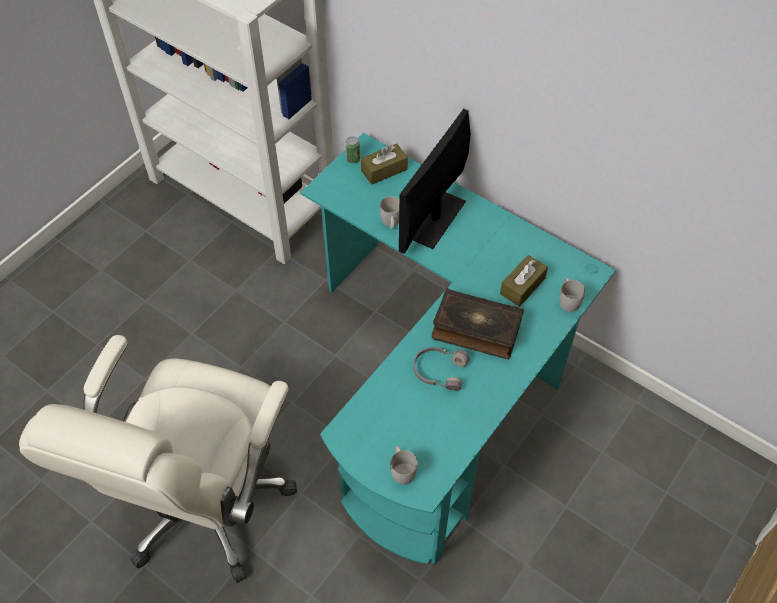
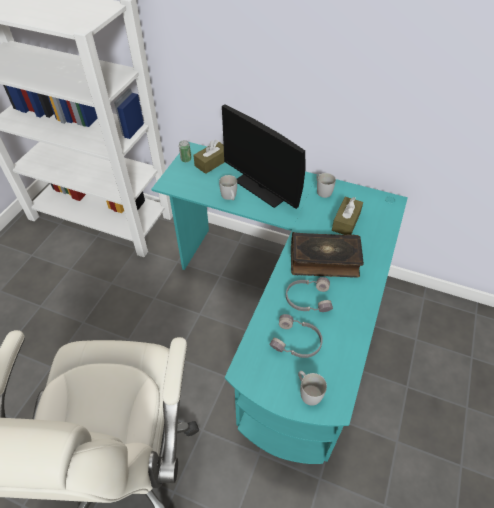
camera: 15 degrees left, 5 degrees down
(409, 416) = (296, 342): none -> grey headphones
(435, 218) = (262, 188): monitor -> monitor turned 60 degrees counterclockwise
(567, 300) = (383, 224): white mug -> white mug (322, 190)

